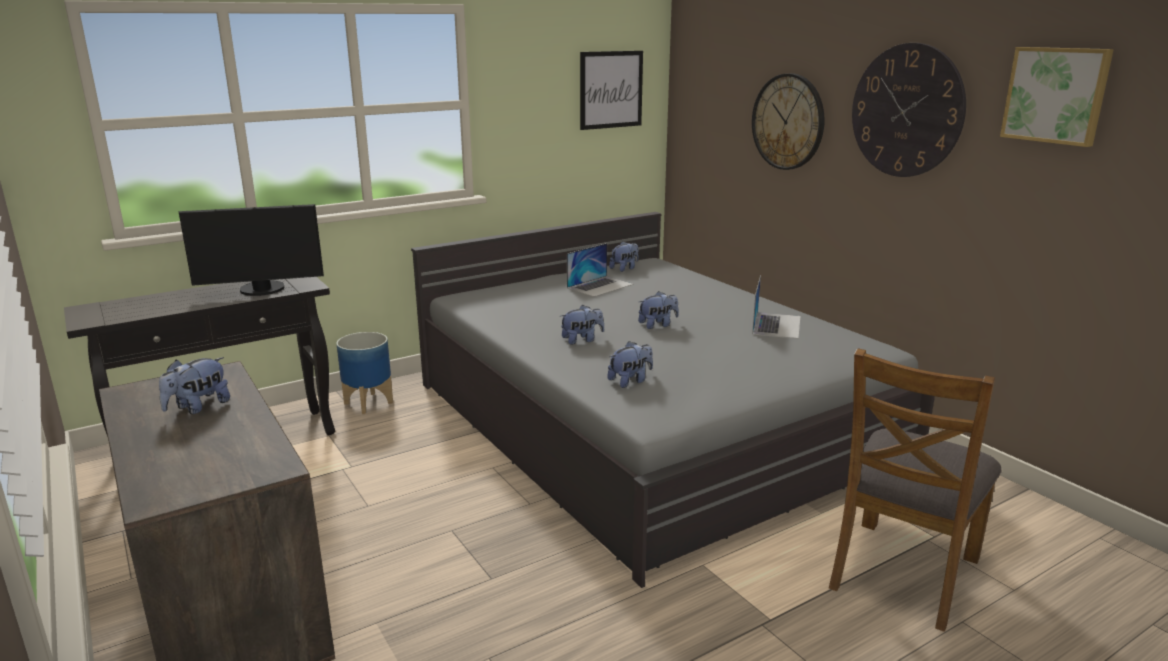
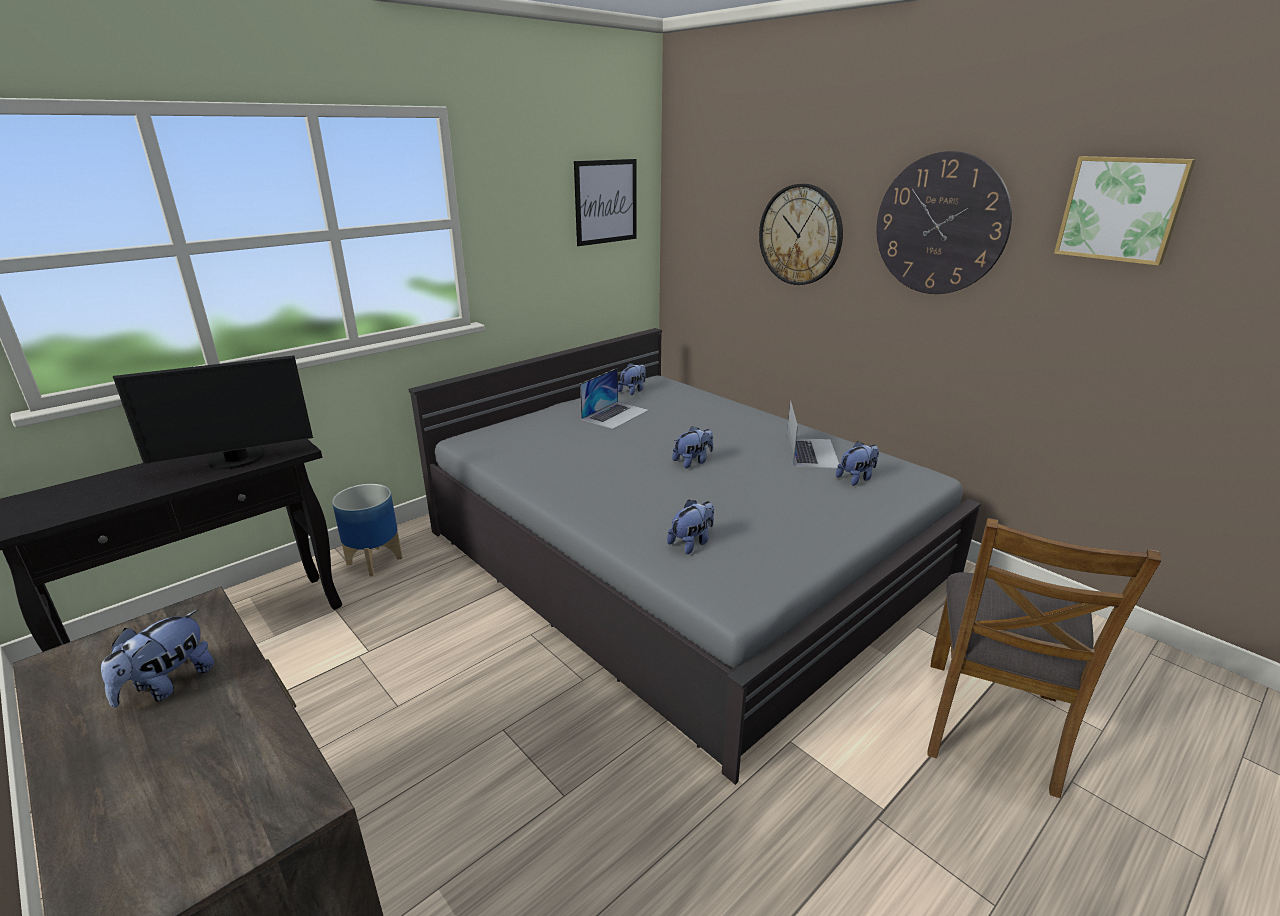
camera: 10 degrees left, 5 degrees up
(582, 340) = (619, 488): plush toy -> plush toy (856, 478)

